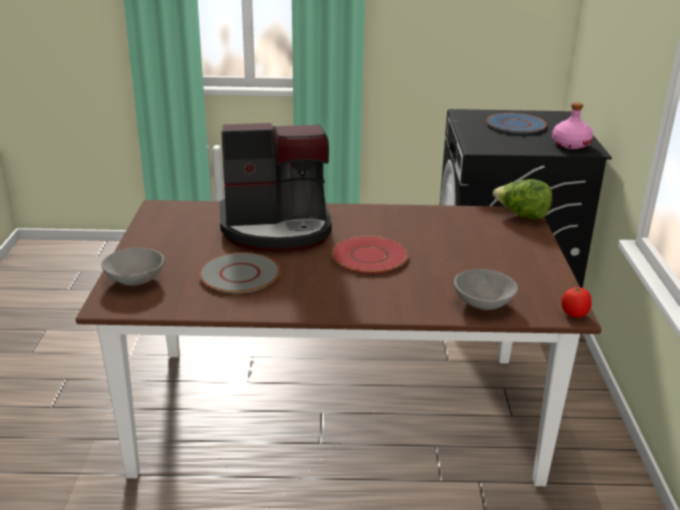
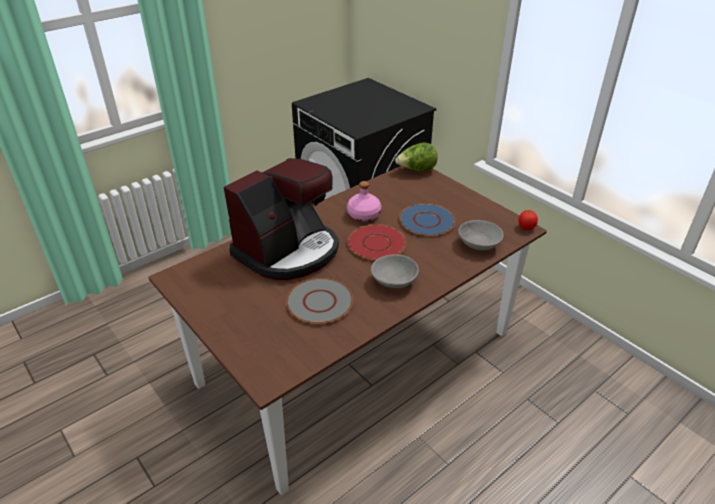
camera: 40 degrees left, 10 degrees up
(135, 280) = (254, 349): grey bowl -> grey bowl (394, 281)
(516, 125) = (352, 101): blue plate -> blue plate (427, 221)
(570, 144) = (403, 107): pink bottle -> pink bottle (363, 214)

